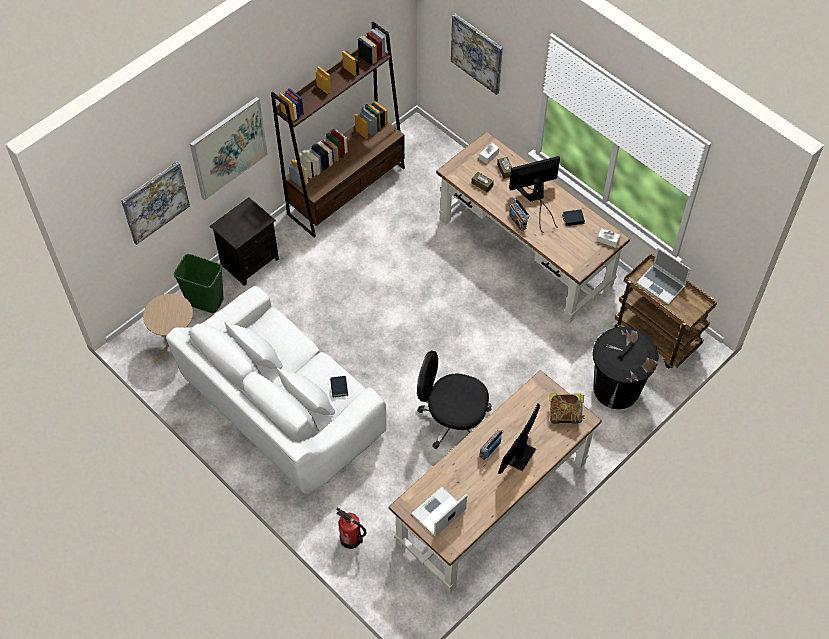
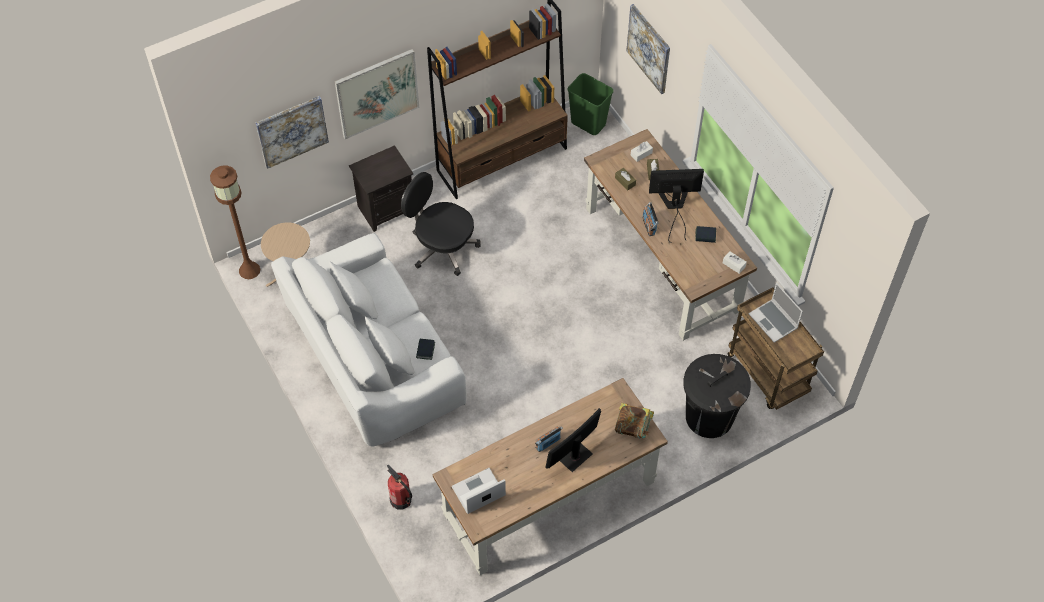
camera: 15 degrees right, 0 degrees up
(132, 350) = (249, 270): none -> brown floor lamp
(206, 301) = (332, 238): green trash can -> green trash can (589, 123)
(453, 419) = (535, 409): black office chair -> black office chair (442, 247)

